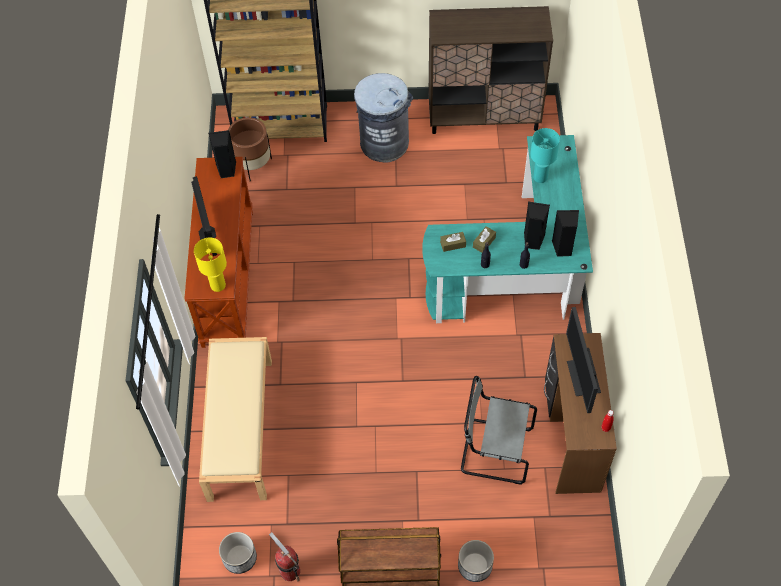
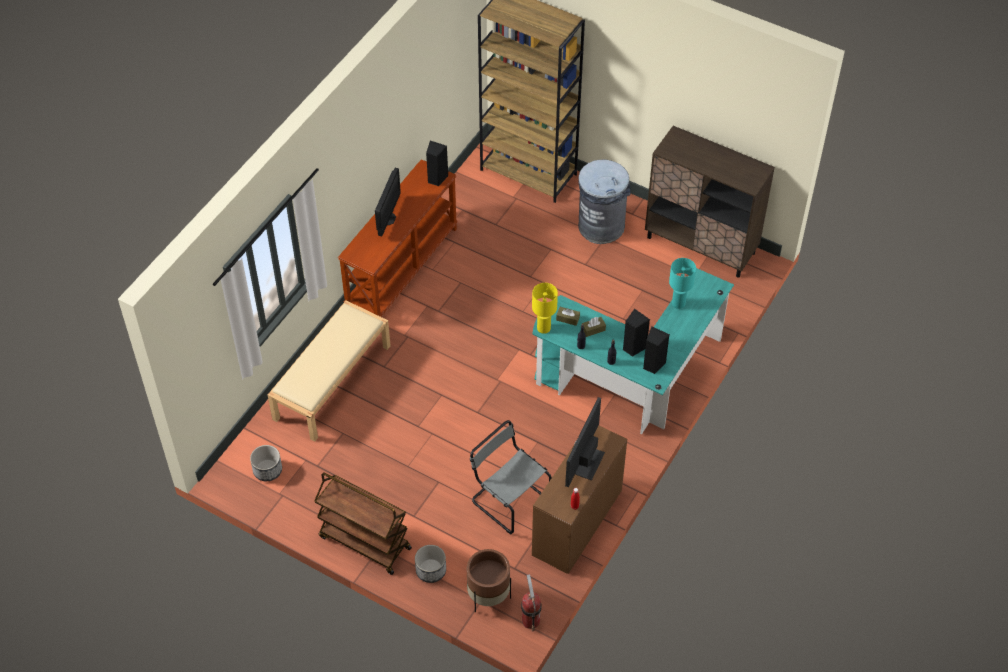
camera: 30 degrees right, 5 degrees down
(218, 286) = (368, 259): yellow table lamp -> yellow table lamp (544, 328)
(253, 165) = (483, 193): brown planter -> brown planter (488, 596)
(290, 571) = (296, 498): fire extinguisher -> fire extinguisher (530, 620)

